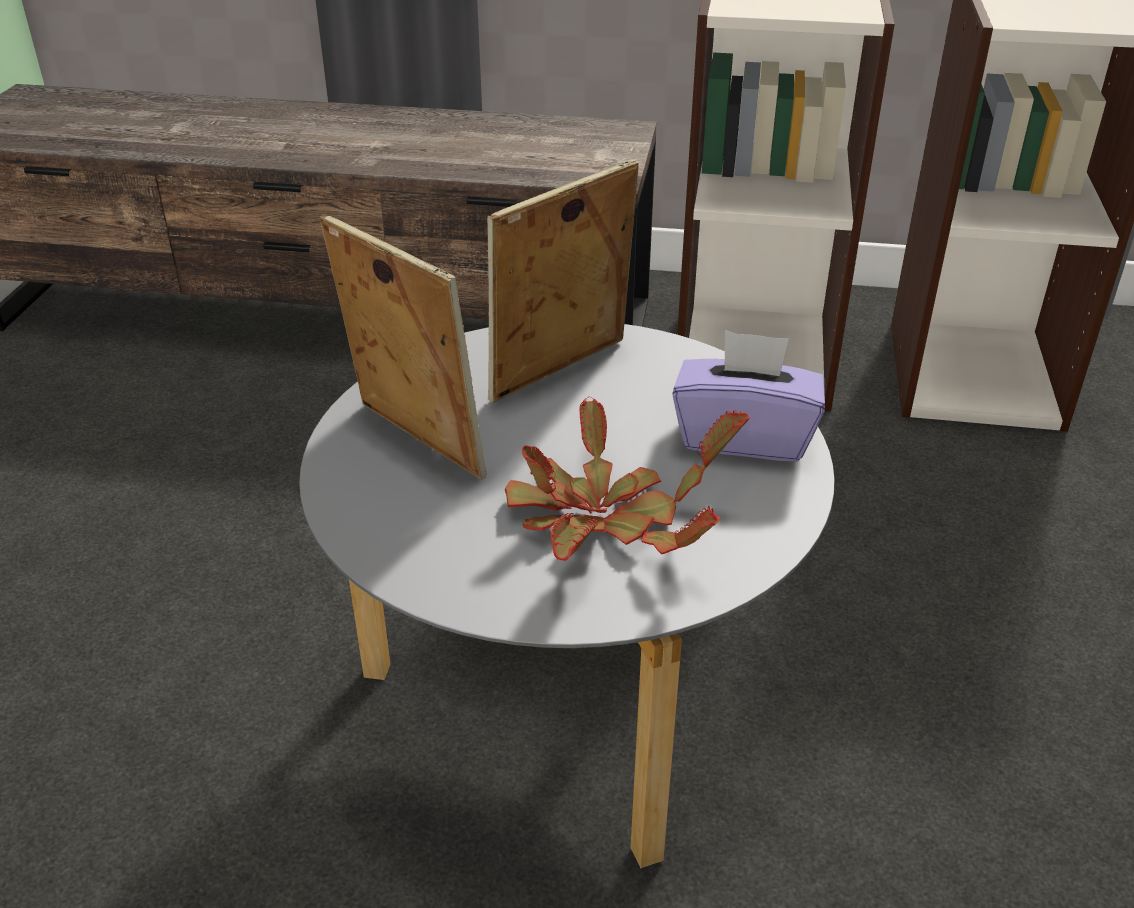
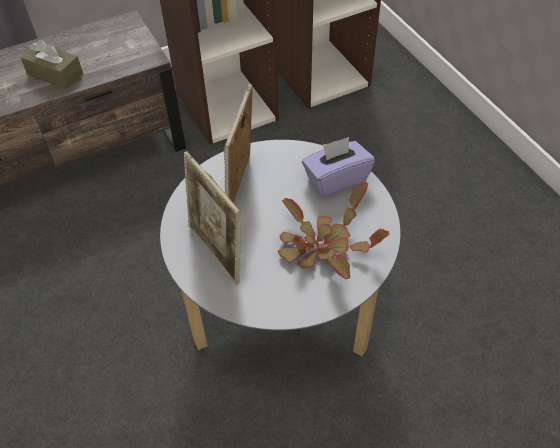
camera: 35 degrees left, 15 degrees up
(413, 443) = (217, 253): picture frame -> picture frame turned 135 degrees counterclockwise
(453, 153) = (55, 74): none -> brown tissue box

